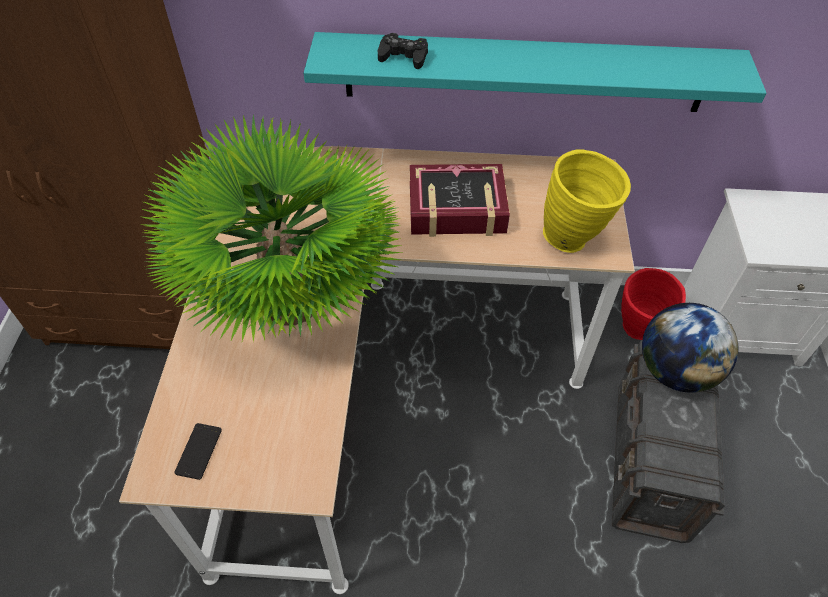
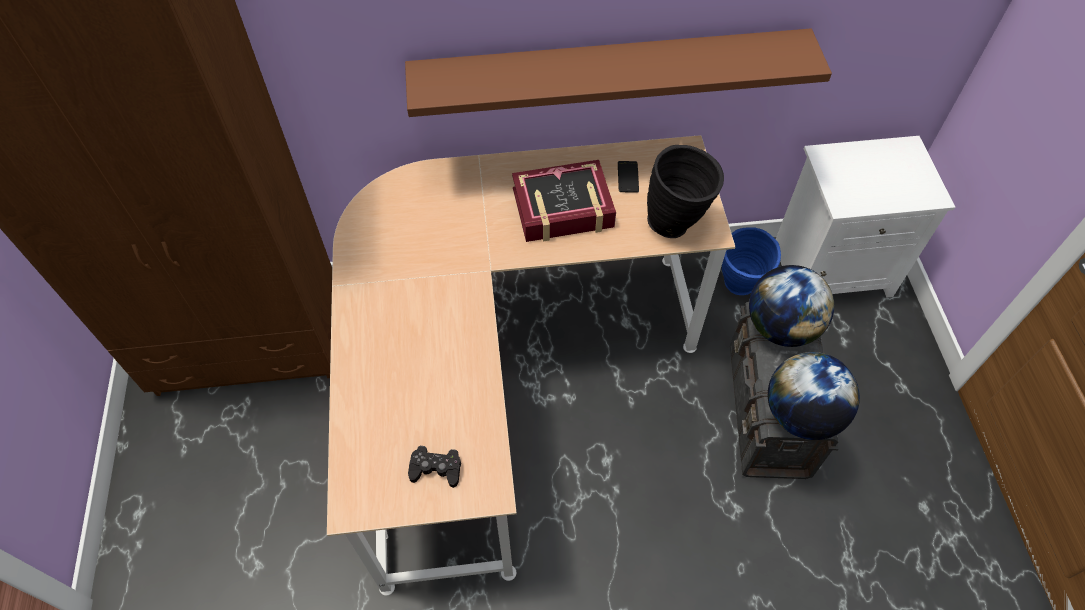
camera: 10 degrees left, 5 degrees up
(199, 451) = (385, 478): phone -> phone (628, 177)
(291, 301) = (430, 326): potted plant -> none
(403, 56) = (498, 78): black game controller -> black game controller (436, 469)
(524, 72) = (609, 71): turquoise shelf -> brown shelf
(575, 240) = (677, 224): yellow vase -> black vase
(637, 333) = (739, 289): red vase -> blue vase
(685, 468) = (801, 415): none -> globe

